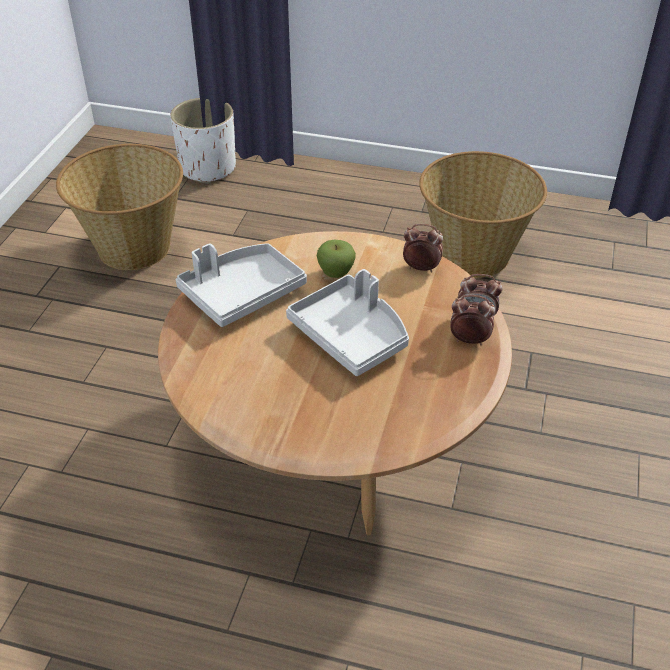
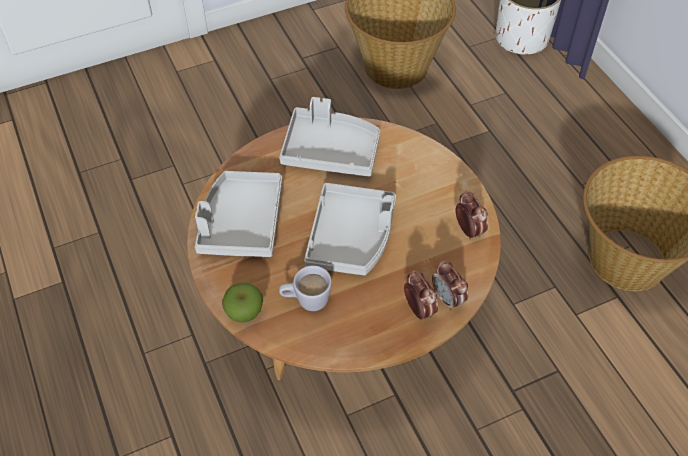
camera: 50 degrees right, 10 degrees up
(250, 396) = (241, 223): none -> grey tray
(336, 273) = (407, 185): apple -> apple (244, 313)
(388, 402) = (306, 301): none -> white mug

